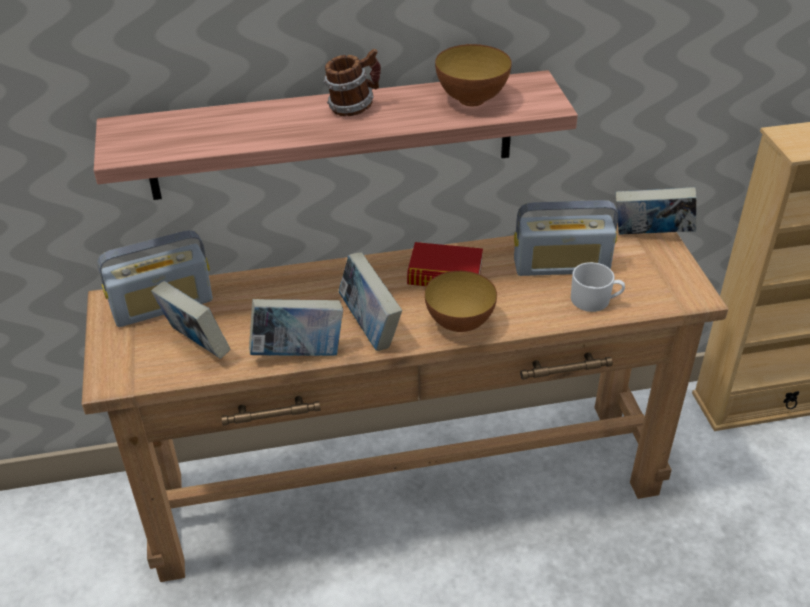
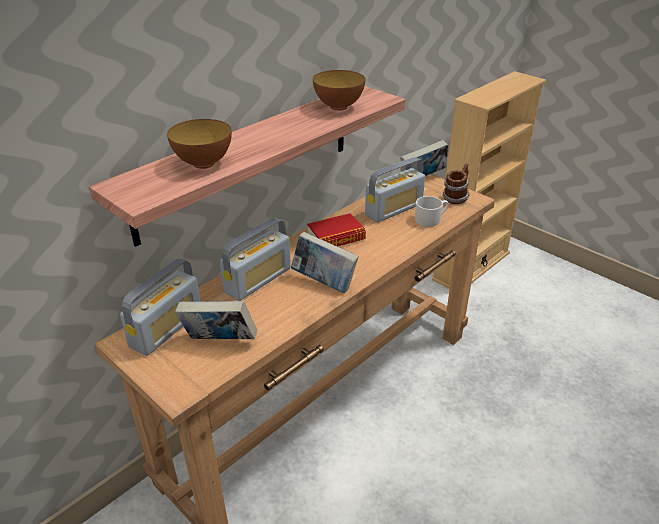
camera: 35 degrees left, 5 degrees down
(298, 354) = (296, 316): book -> none
(302, 291) = (258, 280): none -> radio
(353, 107) = (272, 129): mug -> mug (455, 198)
(459, 323) = (373, 259): bowl -> bowl (203, 163)

